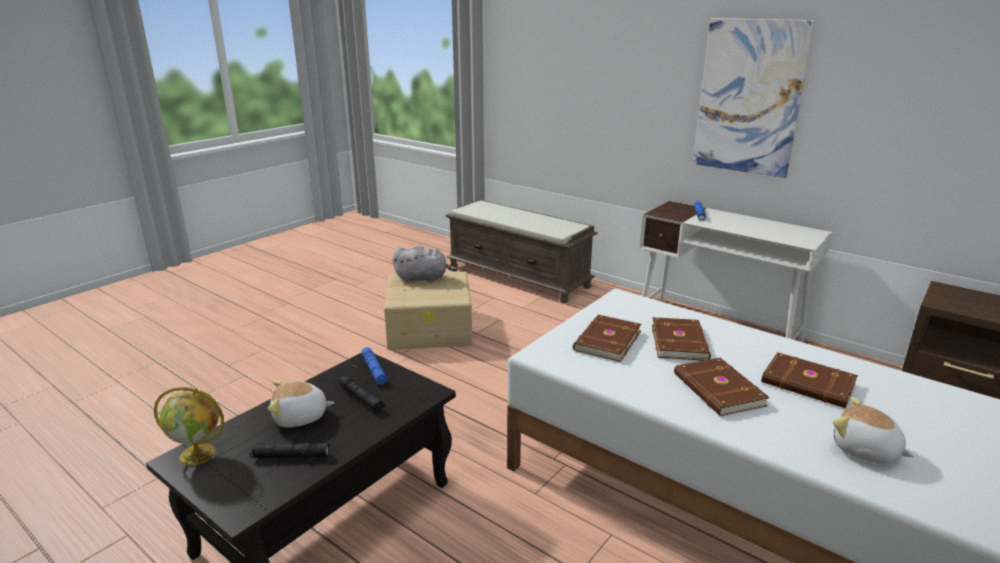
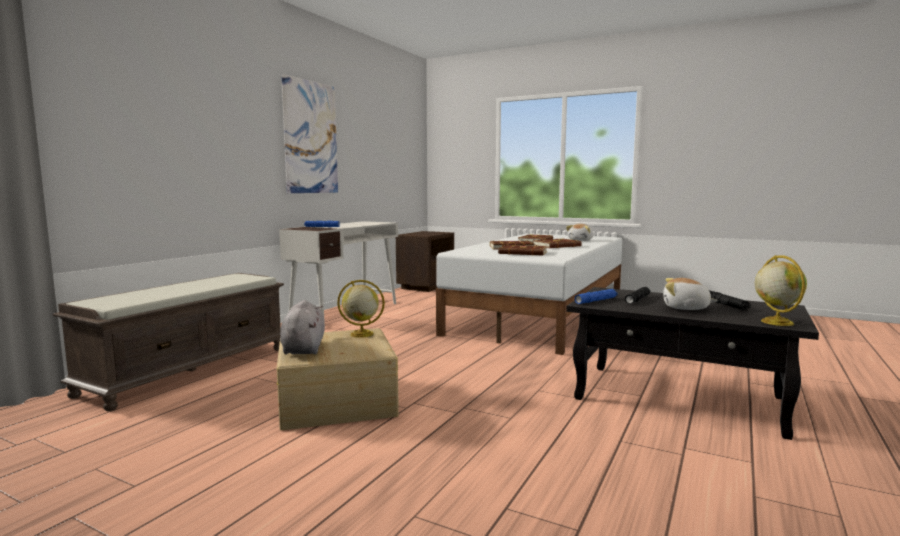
camera: 100 degrees left, 15 degrees down
(300, 417) = (685, 308): plush toy -> plush toy turned 135 degrees clockwise
(450, 296) = (361, 334): none -> globe

